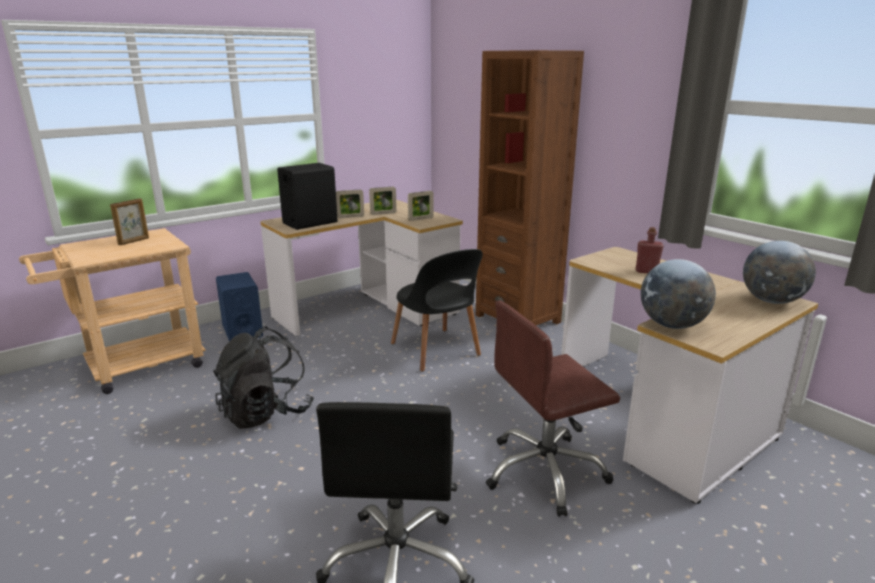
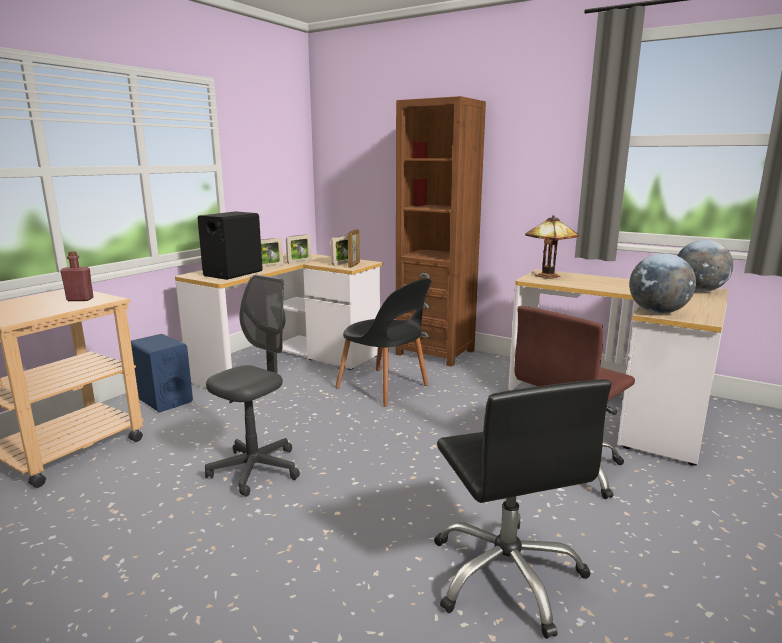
camera: 20 degrees left, 5 degrees down
(134, 241) = (52, 300): picture frame -> picture frame (354, 265)
(266, 413) = (255, 470): black backpack -> grey office chair
(614, 258) = (547, 276): none -> table lamp
(646, 271) = (585, 282): red bottle -> red bottle (80, 299)

